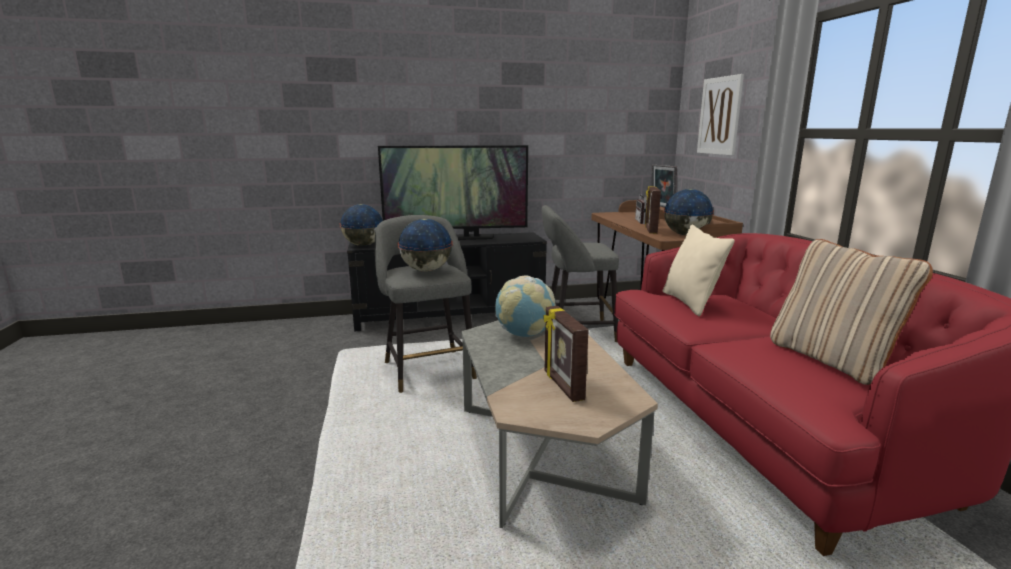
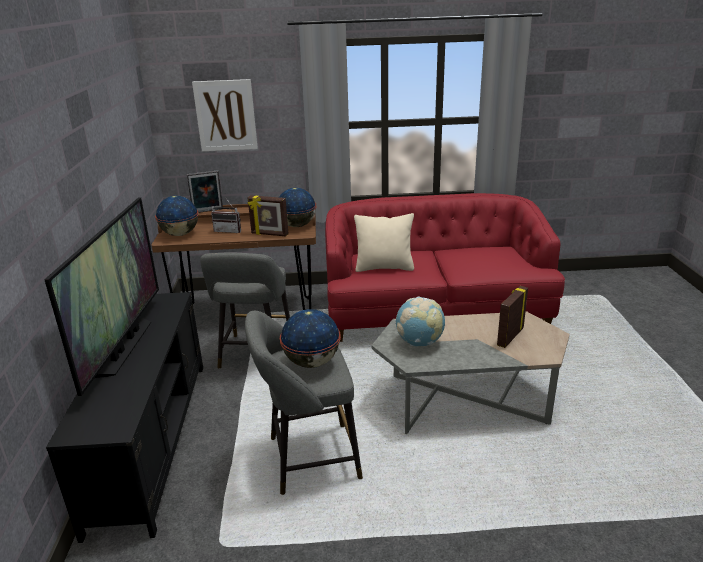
camera: 80 degrees left, 10 degrees up
(363, 245) = (107, 427): globe -> globe (180, 234)
(562, 385) = (509, 336): picture frame -> picture frame turned 135 degrees clockwise
(831, 360) = (486, 253): beige pillow -> none

